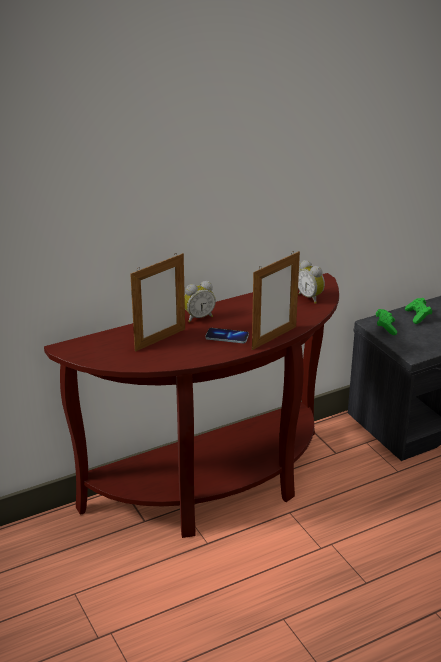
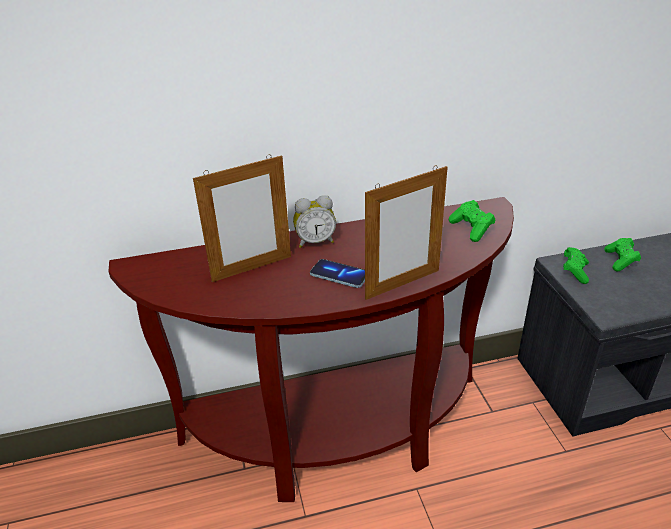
camera: 15 degrees right, 5 degrees up
(310, 297) = (471, 229): alarm clock -> green game controller

